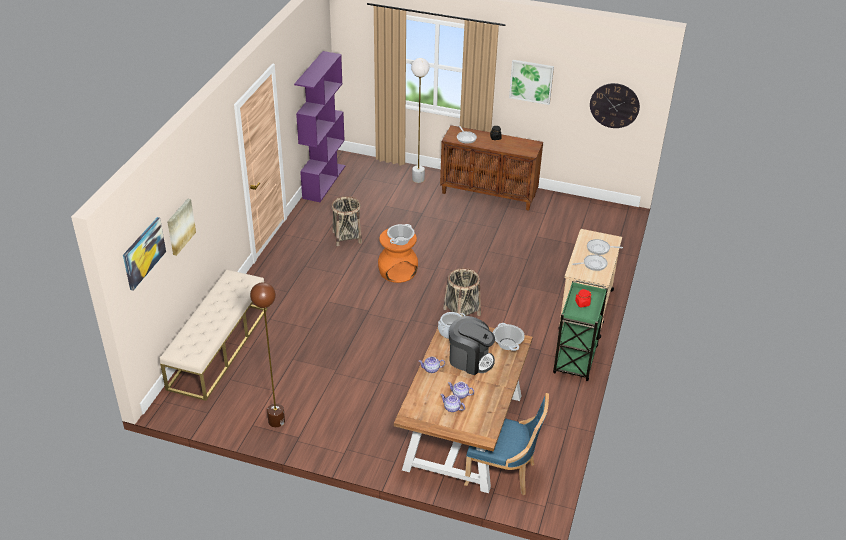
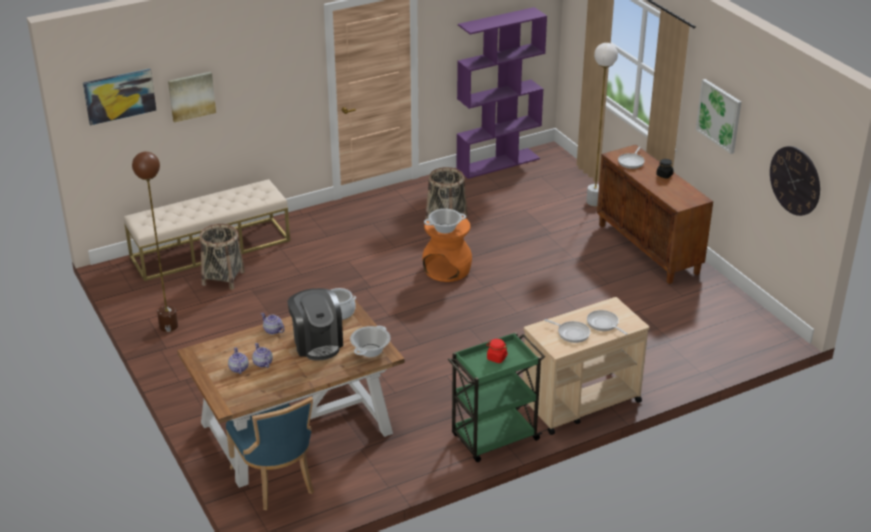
camera: 45 degrees right, 5 degrees down
(461, 311) = (452, 334): basket -> basket (223, 278)

